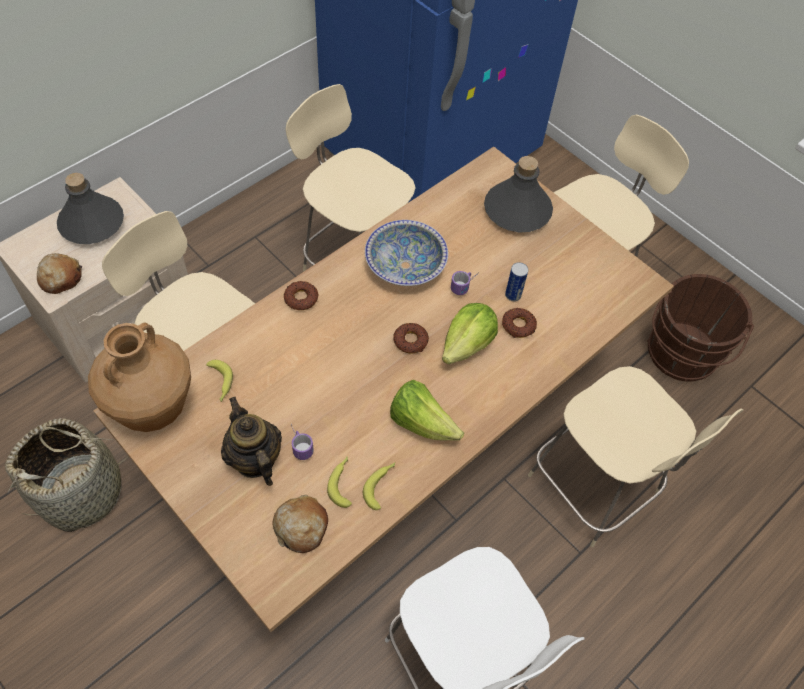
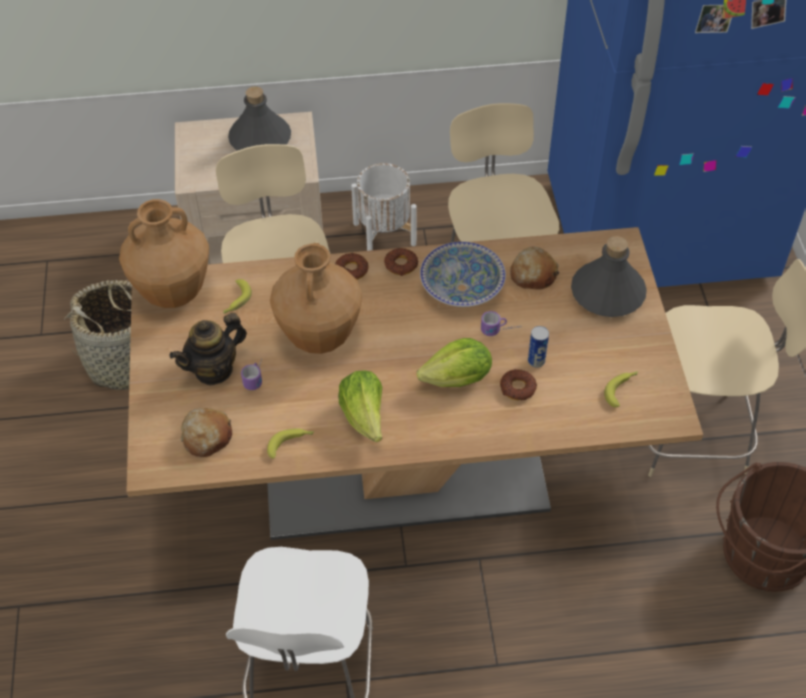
camera: 40 degrees right, 5 degrees down
(60, 278) = (204, 170): bread -> bread (533, 274)
(226, 257) = (384, 233): none -> white planter
(254, 459) = (214, 369): teapot -> teapot turned 135 degrees counterclockwise
(324, 374) = (319, 337): none -> brown vase
(342, 483) = (264, 424): banana -> banana (622, 389)
(410, 341) = (412, 350): donut -> donut (401, 265)
(596, 488) = (561, 621): beige chair -> none

